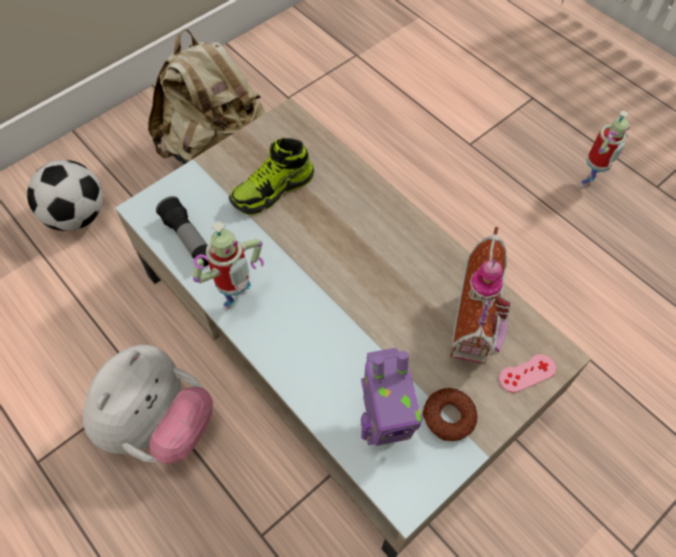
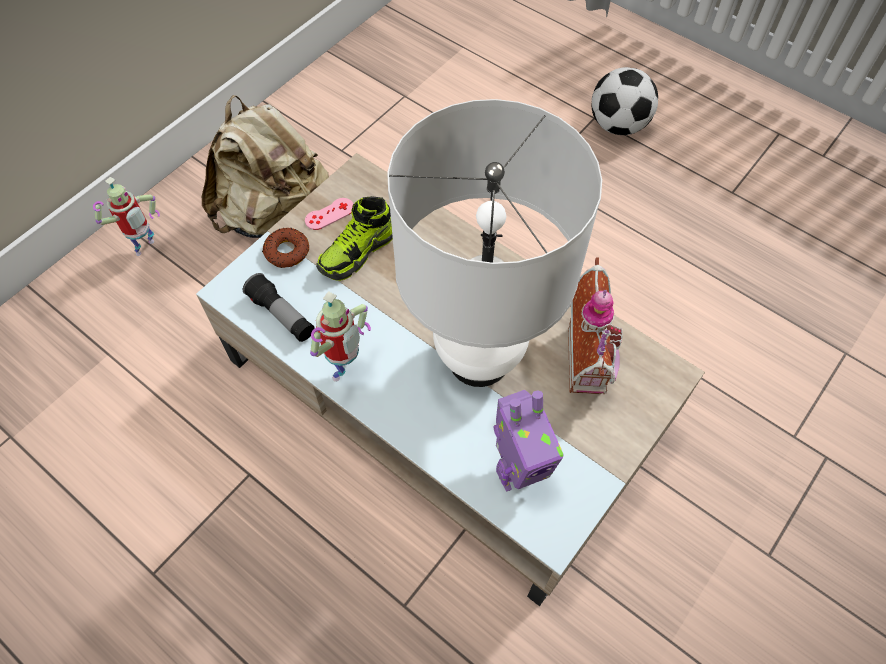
camera: 10 degrees left, 0 degrees up
(77, 216) = (139, 309): football -> football (617, 125)
(159, 424) = (275, 512): plush toy -> none
(367, 310) = (479, 359): none -> white table lamp
(449, 417) = (579, 451): donut -> donut (287, 252)
(526, 373) = (646, 396): pink game controller -> pink game controller (329, 214)
(589, 182) = (665, 197): toy robot -> toy robot (147, 249)

